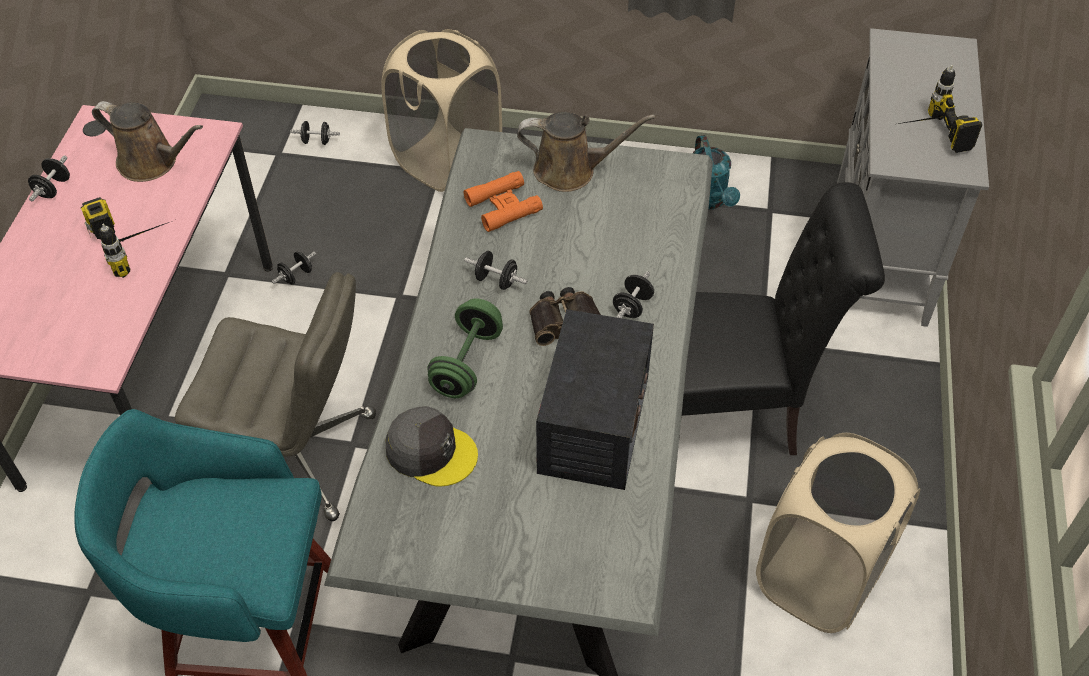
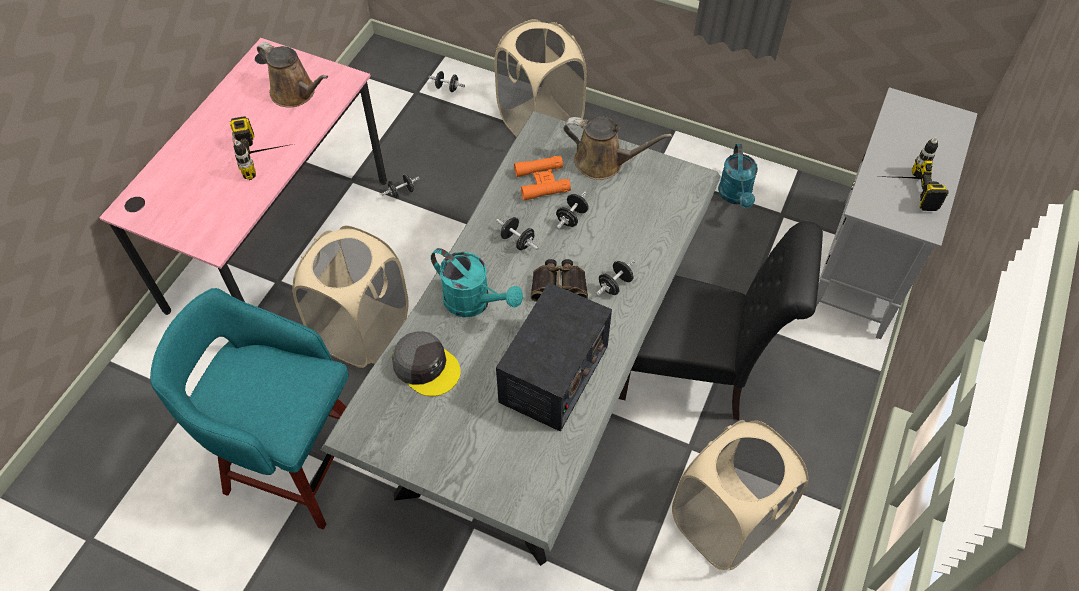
camera: 15 degrees right, 5 degrees up
(53, 188) = (221, 100): black dumbbell -> black dumbbell (572, 217)
(296, 455) = (362, 331): grey office chair -> beige laundry basket
(466, 363) = (474, 302): green dumbbell -> turquoise watering can

